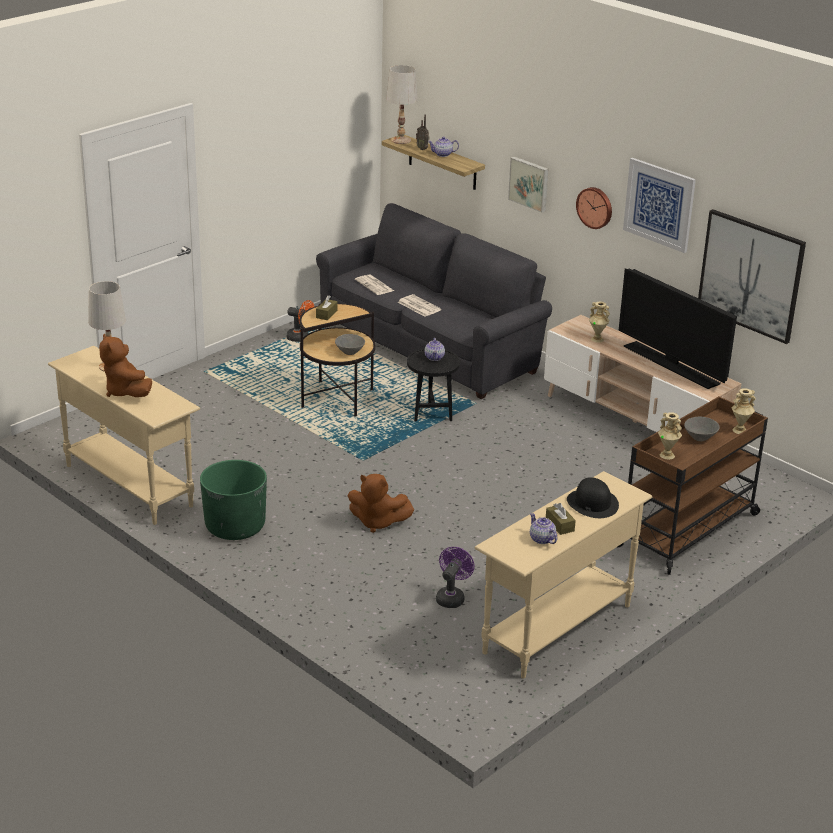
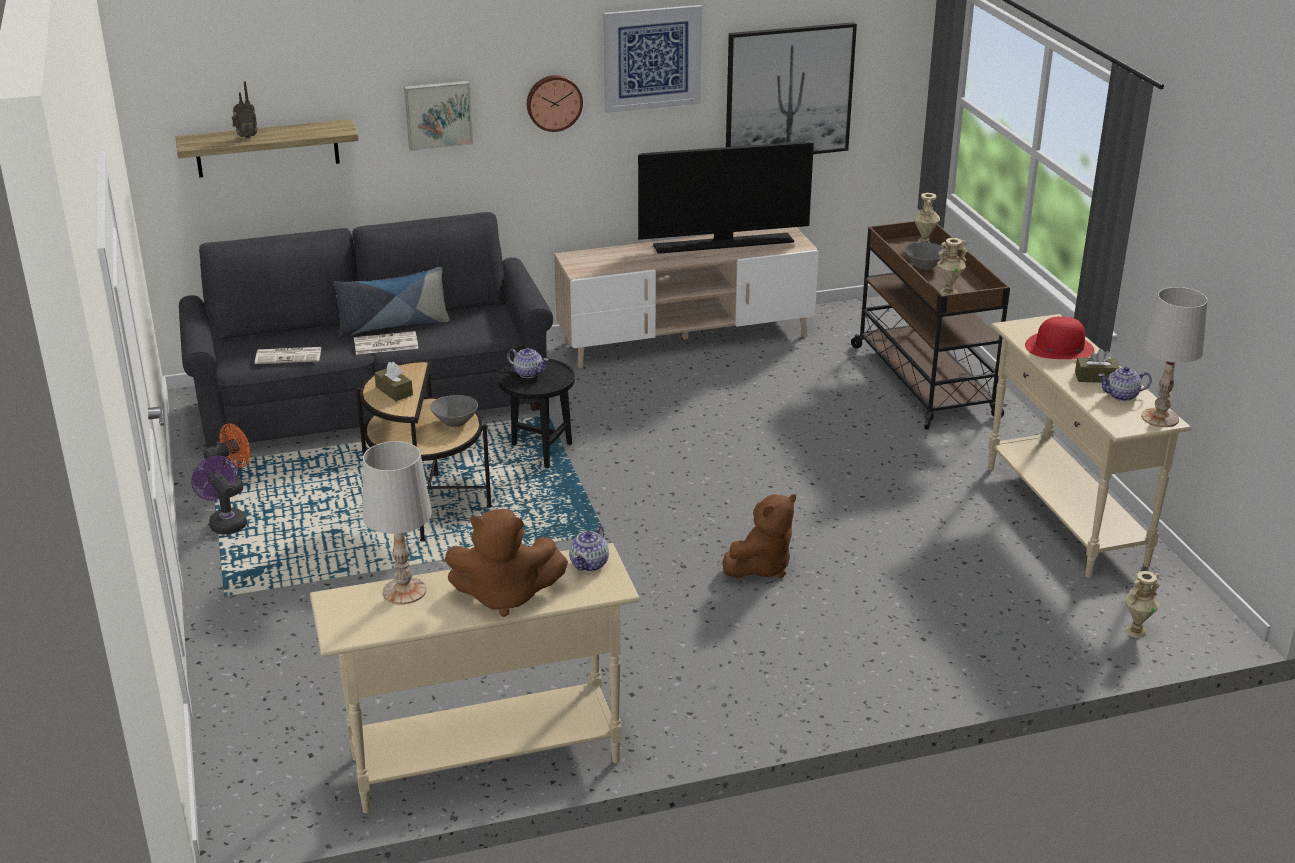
camera: 60 degrees left, 0 degrees up
(235, 526) = (682, 686): green planter -> none
(401, 140) = (197, 141): white table lamp -> white table lamp (1160, 418)
(443, 154) = (284, 131): teapot -> teapot (590, 564)
(445, 301) = (393, 325): none -> pillow
(451, 597) = (962, 563): purple fan -> purple fan (225, 522)
(592, 503) = (1059, 347): black hat -> red hat
(597, 339) = (624, 261): beige vase -> beige vase (1136, 630)

